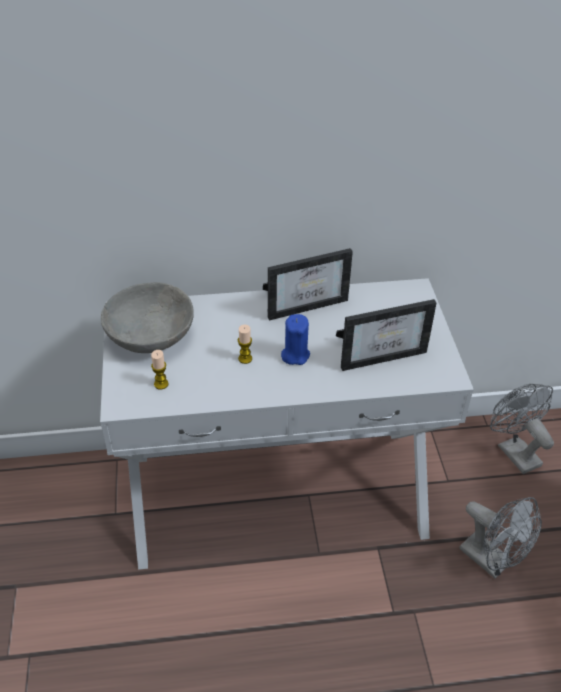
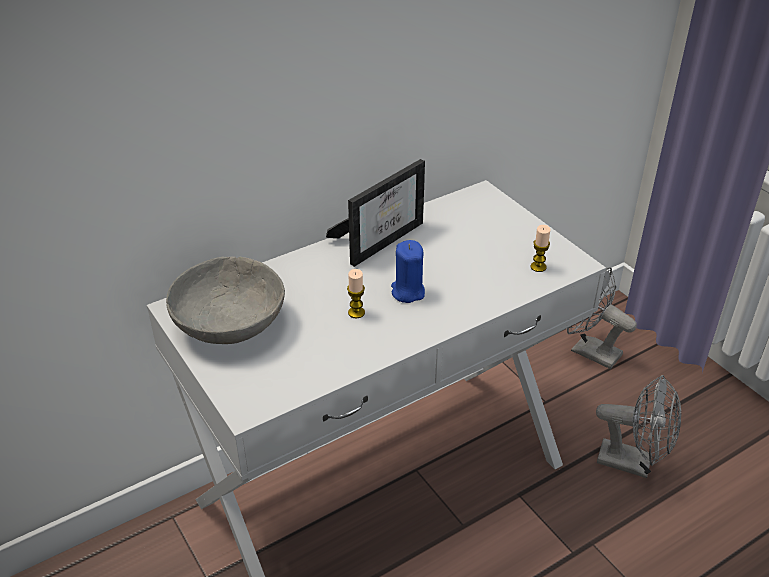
camera: 25 degrees left, 5 degrees down
(161, 384) = (279, 370): candle -> candle (538, 267)
(382, 353) = (495, 262): picture frame -> none

